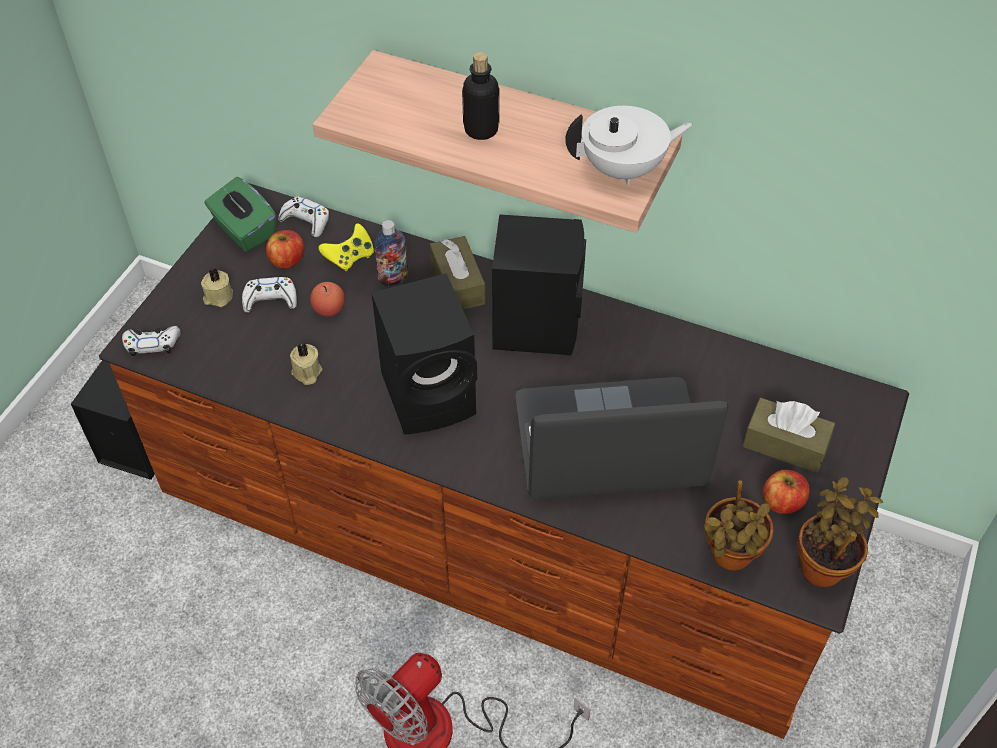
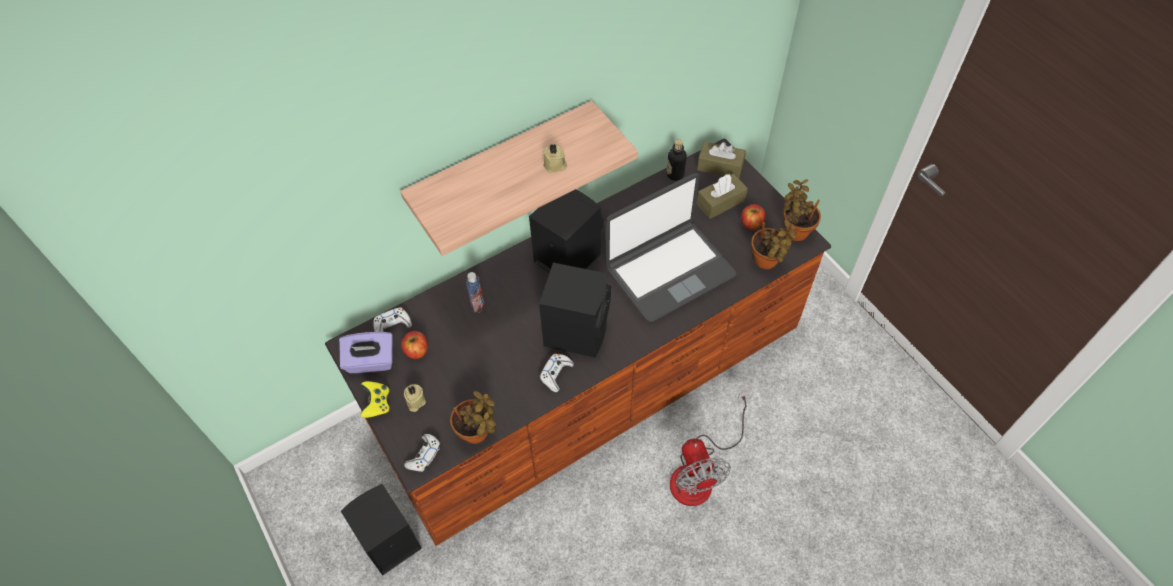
camera: 55 degrees left, 5 degrees up
(213, 377) = (478, 433): none -> potted plant
(244, 231) = (371, 362): green tissue box -> purple tissue box
(270, 300) = (441, 375): white game controller -> white game controller (556, 374)
(306, 373) = (514, 383): beige candle -> beige candle (555, 165)
(329, 309) = (474, 348): apple -> none
(350, 257) = (442, 317): yellow game controller -> yellow game controller (377, 404)
(457, 284) = (508, 276): brown tissue box -> brown tissue box (720, 166)
(481, 130) = (516, 177): bottle -> bottle (675, 174)
(609, 444) = (669, 270): laptop -> laptop turned 150 degrees counterclockwise
(624, 170) = (598, 136): white teapot -> none

